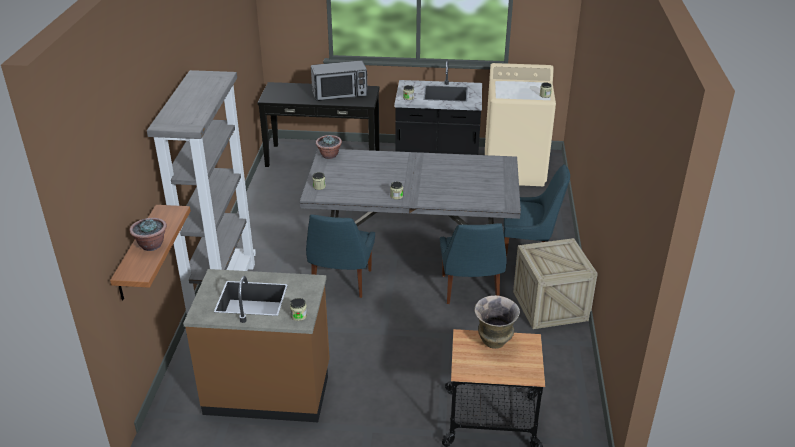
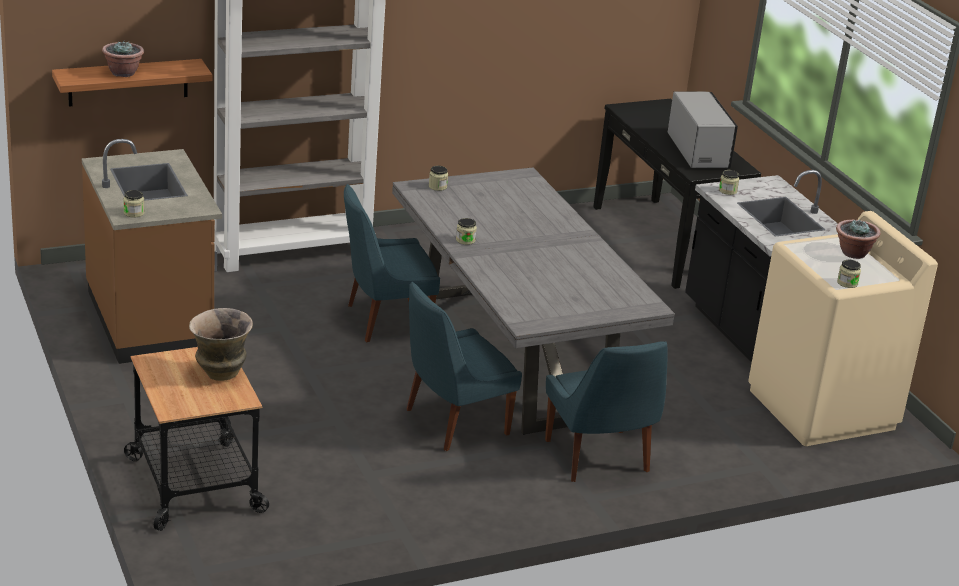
camera: 60 degrees right, 5 degrees down
(329, 155) = (521, 178): potted plant -> potted plant (853, 253)
(340, 94) = (698, 150): microwave -> microwave turned 150 degrees counterclockwise
(550, 306) = (474, 498): crate -> none

